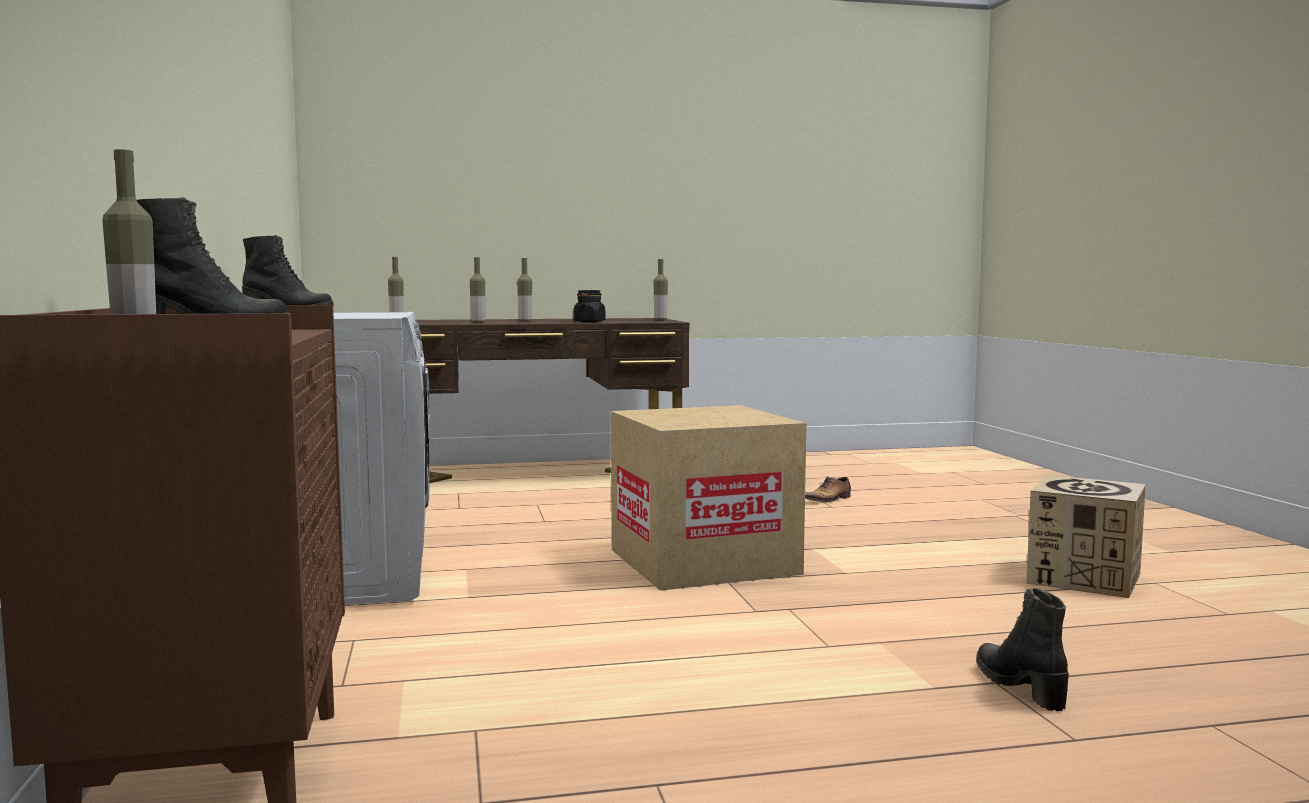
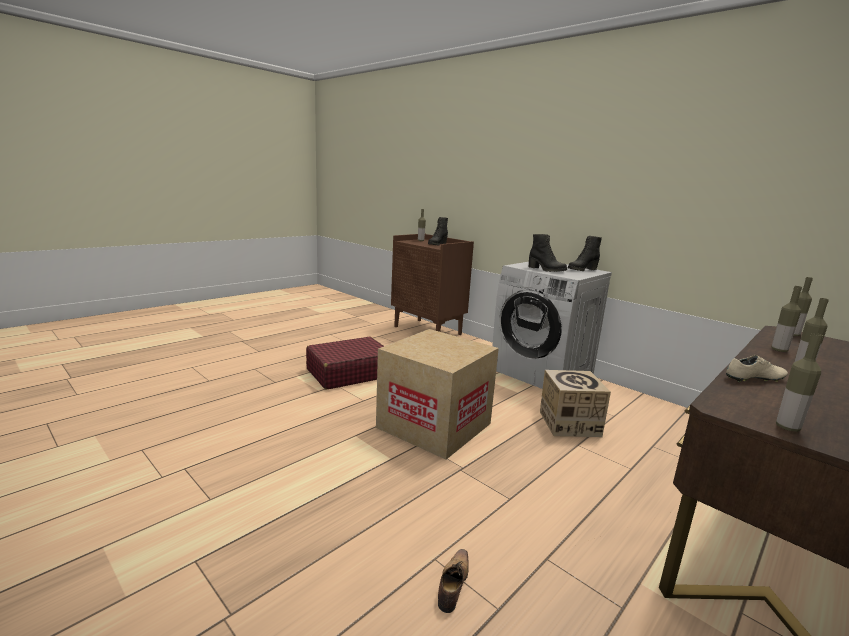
camera: 145 degrees right, 10 degrees up
(589, 322) = (754, 379): black jar -> beige shoe
(772, 667) = (348, 373): none -> red suitcase
(1021, 687) = (266, 382): black boot -> black boot (546, 270)
(1084, 578) = (210, 468): cardboard box -> cardboard box (569, 423)

